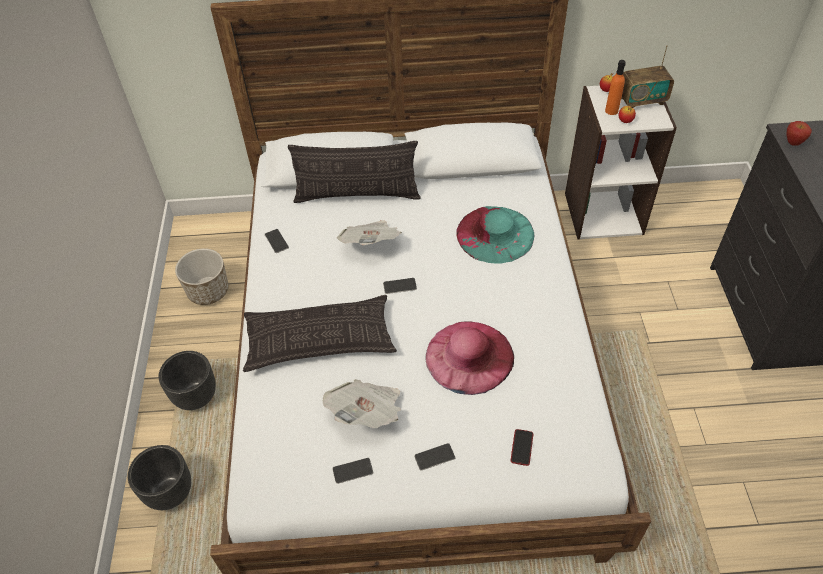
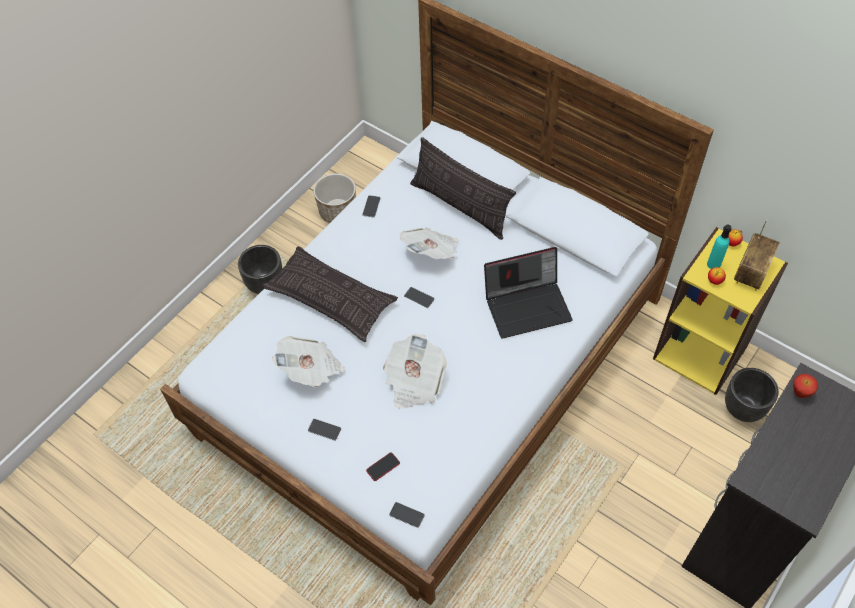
camera: 40 degrees right, 5 degrees up
(169, 492) = (198, 338): black planter -> black planter (742, 408)
(352, 470) = (269, 399): phone -> phone (406, 515)
(469, 356) = (414, 382): pink hat -> newspaper
(495, 234) = (528, 305): turquoise hat -> laptop
(603, 213) = (700, 352): white bookcase -> yellow bookcase
(611, 111) = (713, 264): orange bottle -> turquoise bottle
(641, 101) = (751, 272): radio -> radio turned 90 degrees counterclockwise

